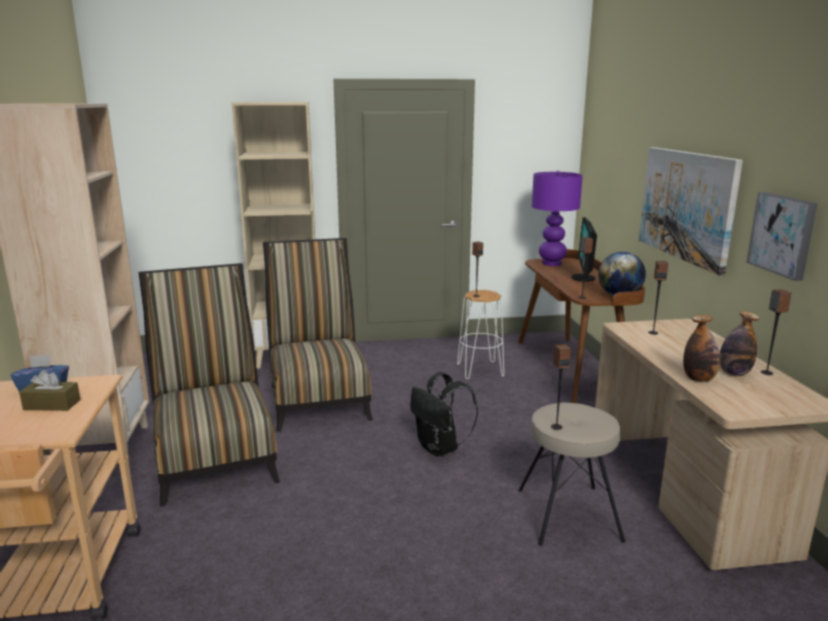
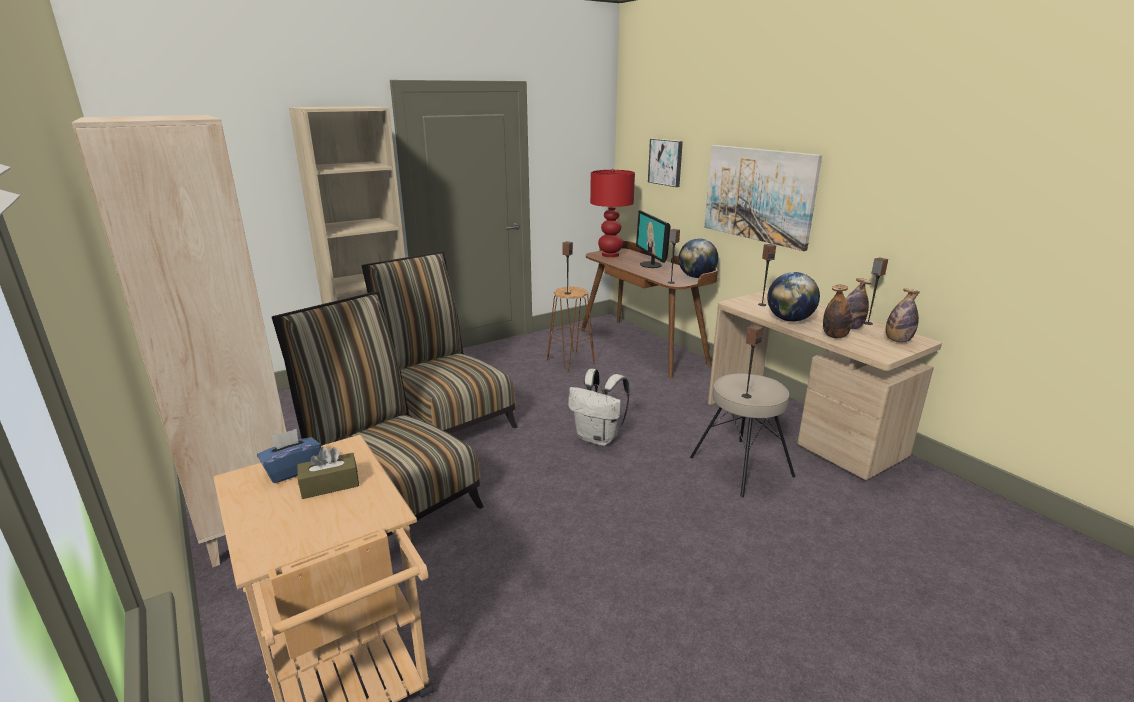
camera: 25 degrees left, 5 degrees up
(440, 448) = (599, 438): black backpack -> white backpack
(480, 370) = (570, 361): white stool -> brown stool
(552, 263) = (610, 255): purple table lamp -> red table lamp
(664, 353) = (789, 320): none -> globe
(780, 398) = (897, 340): none -> bottle
(783, 234) = (869, 214): picture -> picture (666, 162)

